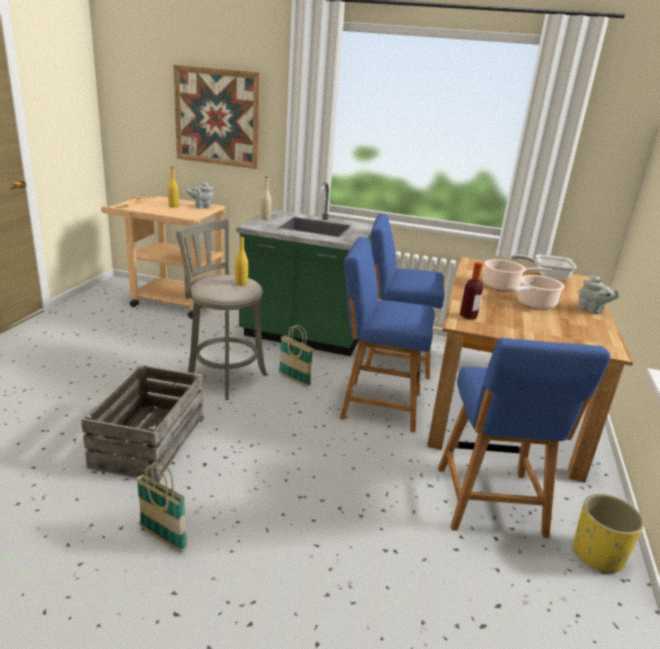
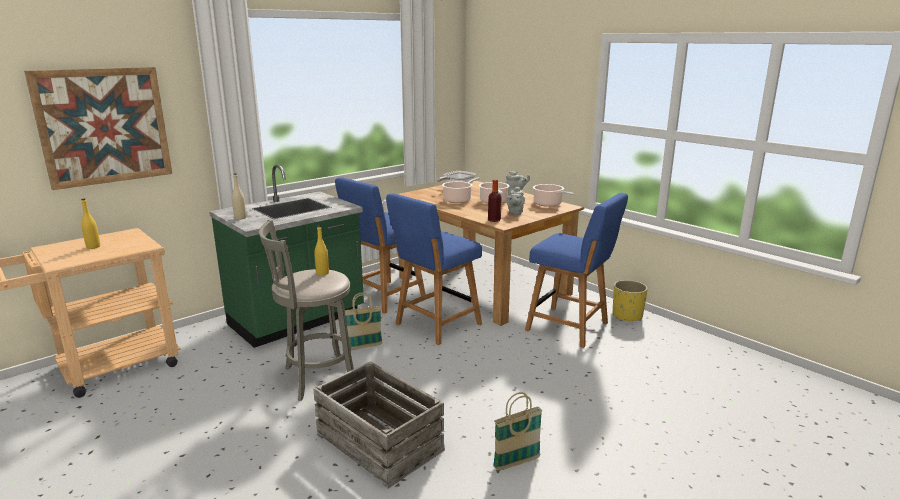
camera: 55 degrees left, 5 degrees down
(201, 207) = (123, 236): grey teapot -> grey teapot (515, 213)
(593, 336) = (549, 204): none -> cooking pot

